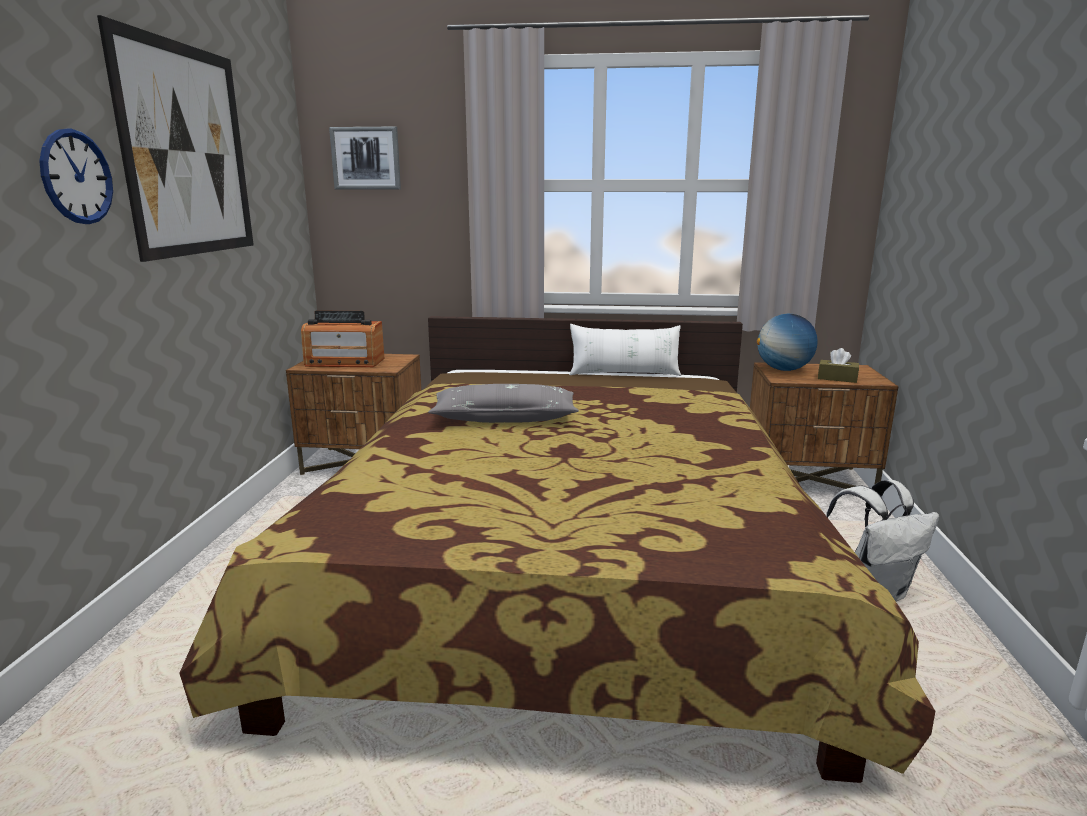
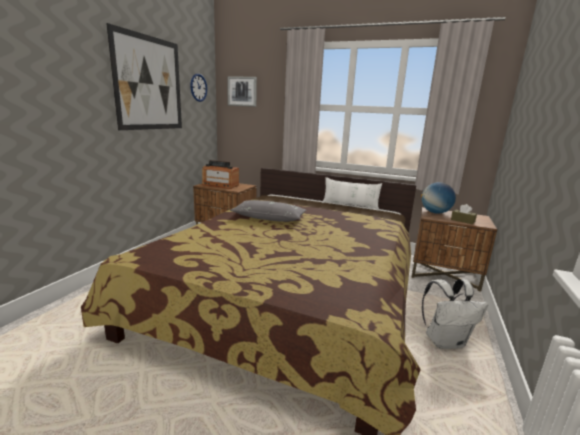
camera: 15 degrees right, 0 degrees up
(77, 177) = (88, 91): wall clock -> wall clock (198, 87)

